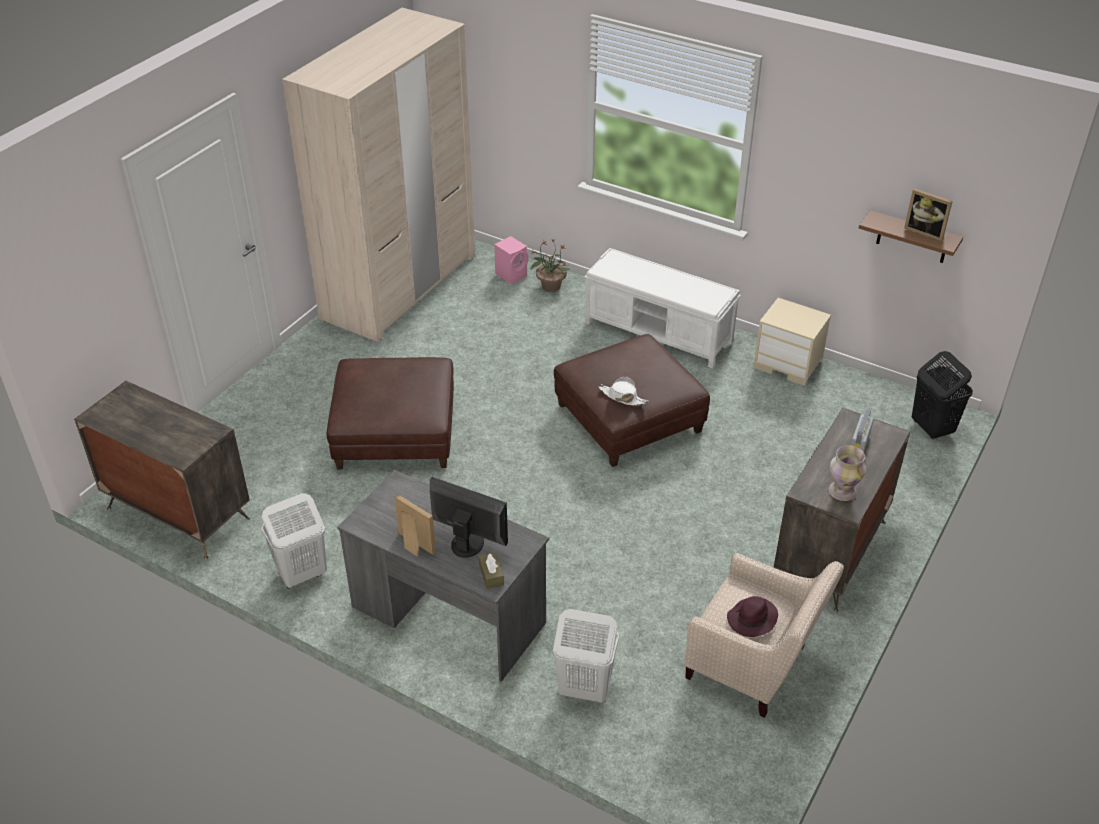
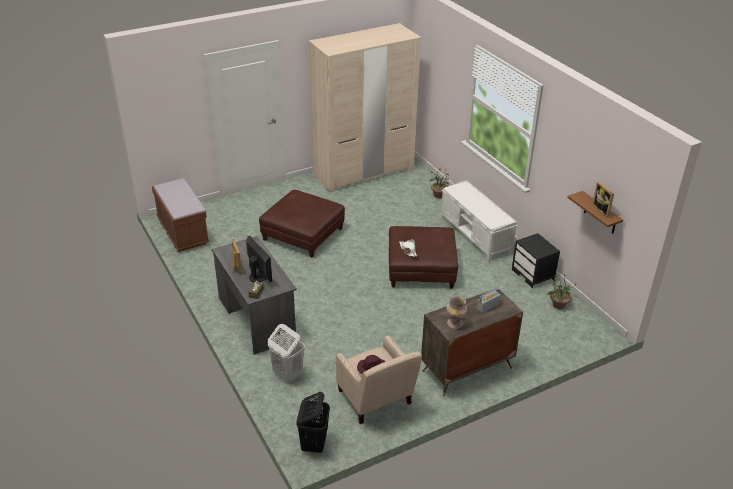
camera: 30 degrees right, 5 degrees down
(178, 512) = (183, 232): dresser -> brown bench
(301, 574) = (210, 276): white laundry basket -> none
(512, 274) = (424, 183): pink speaker -> none
(789, 364) = (533, 274): beige nightstand -> black nightstand
(859, 397) = (558, 305): none -> potted plant
(931, 428) = (586, 335): black laundry basket -> black laundry basket (314, 444)

